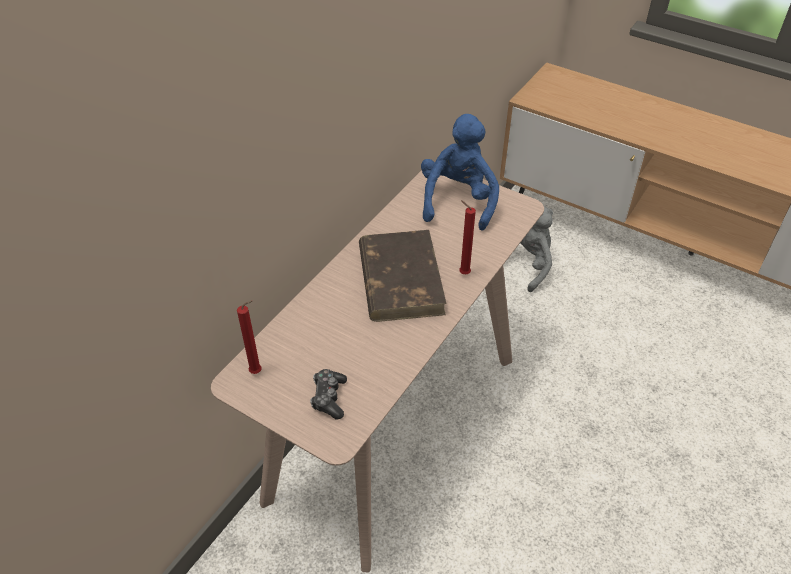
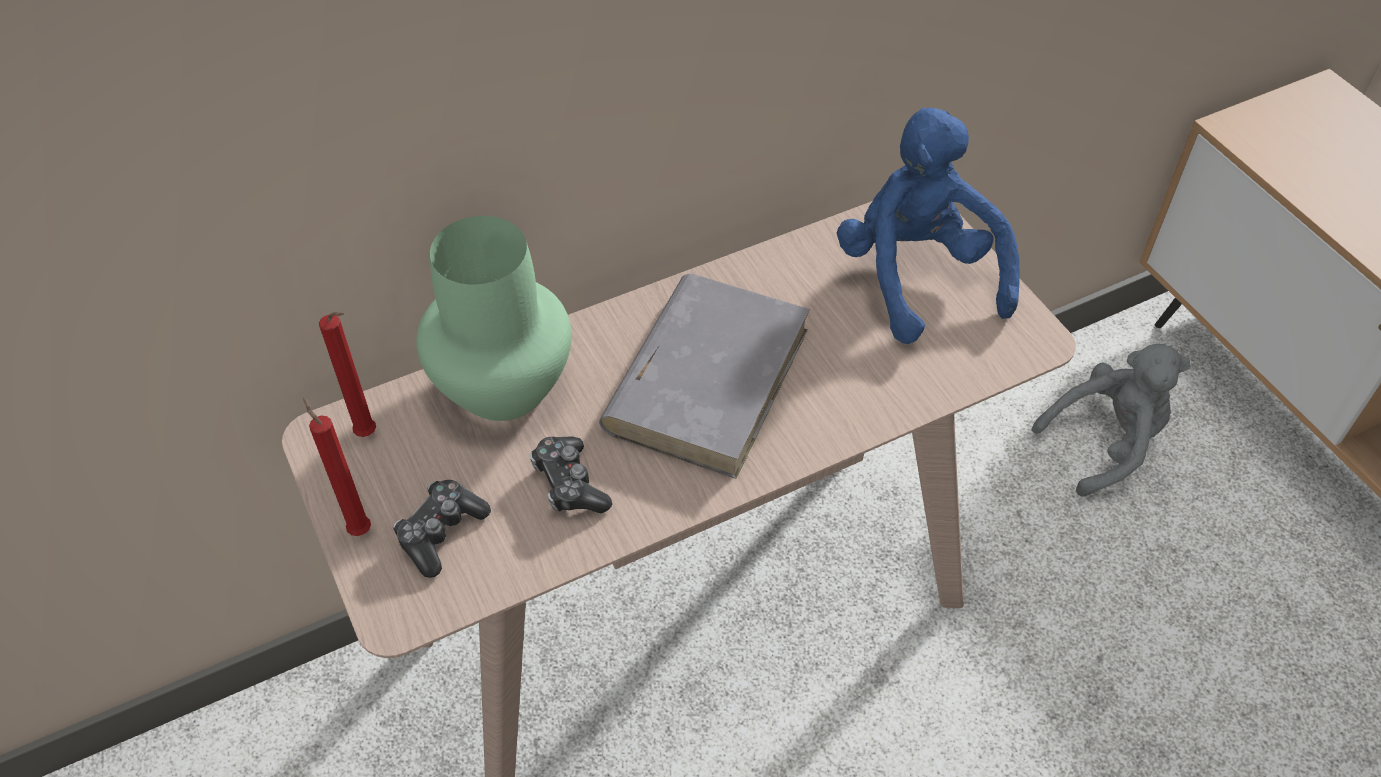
camera: 30 degrees right, 5 degrees up
(308, 322) = (505, 386): none -> green vase
(373, 350) = (569, 484): none -> game controller
(400, 279) = (708, 378): brown book -> grey book
(458, 200) = (917, 276): blue plush toy -> blue plush toy turned 60 degrees counterclockwise
(462, 273) = (824, 415): red candle -> red candle (358, 528)

